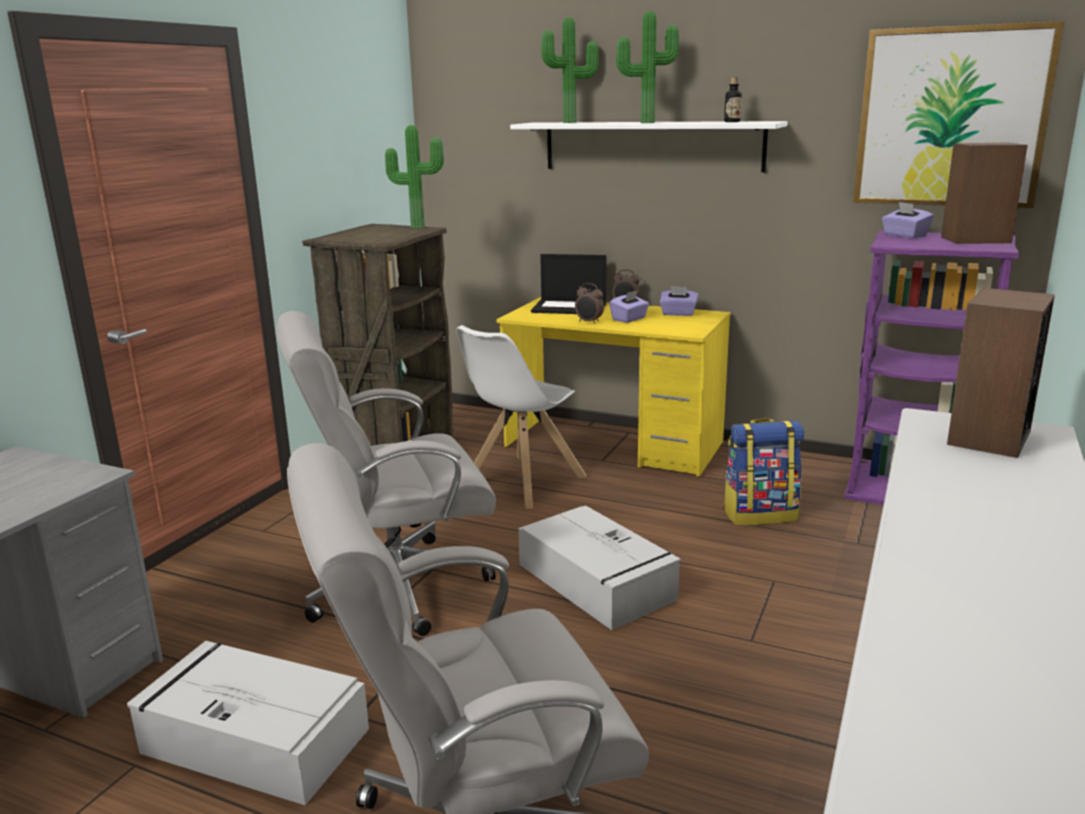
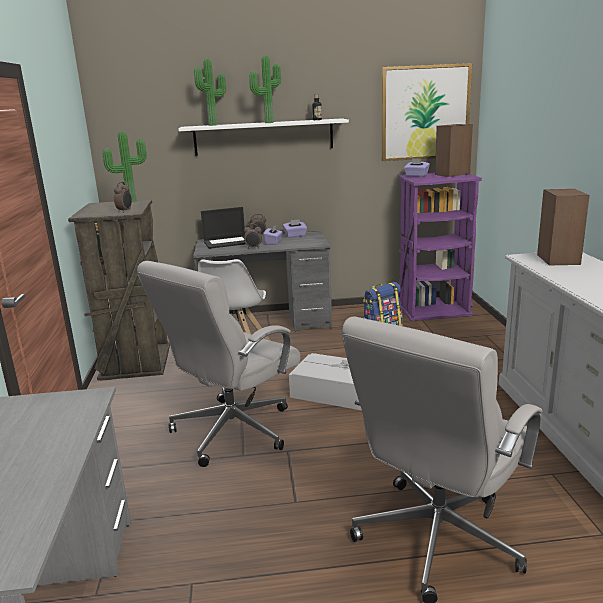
camera: 30 degrees left, 0 degrees up
(252, 740) = (250, 538): grey storage box -> none
(379, 239) = (125, 211): none -> alarm clock
(613, 445) = (266, 322): yellow desk -> grey desk

